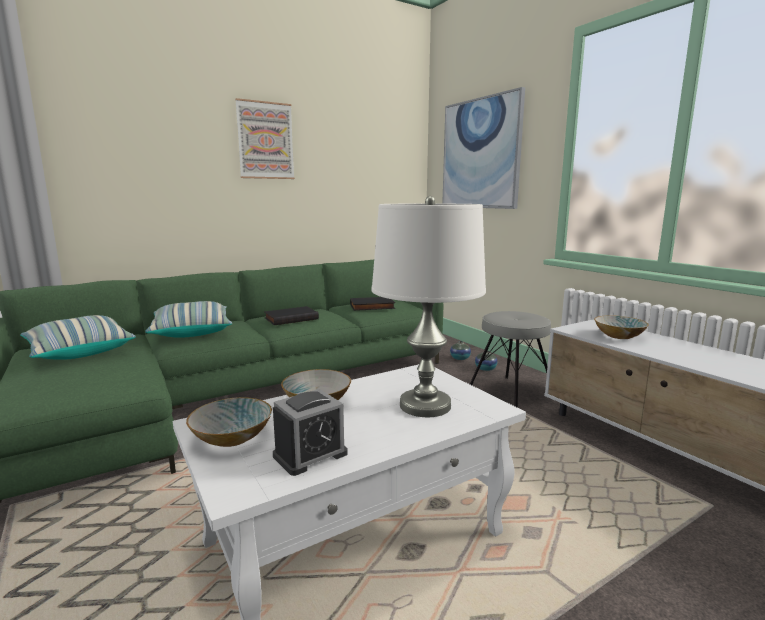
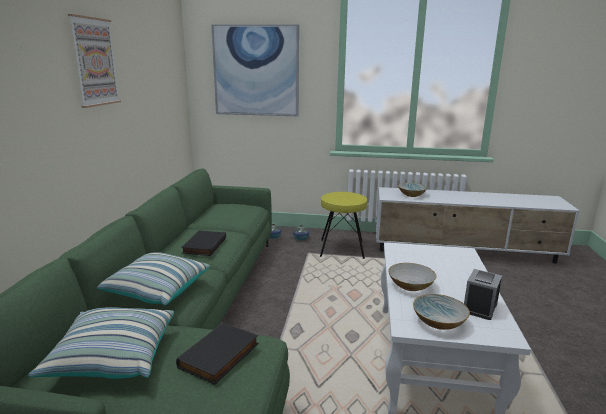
camera: 50 degrees left, 5 degrees up
(310, 455) = (480, 307): alarm clock -> alarm clock turned 150 degrees counterclockwise
(372, 307) = (230, 215): black book -> black book (220, 356)
(425, 405) = (446, 263): white table lamp -> none
(511, 394) = (342, 249): grey stool -> yellow stool

